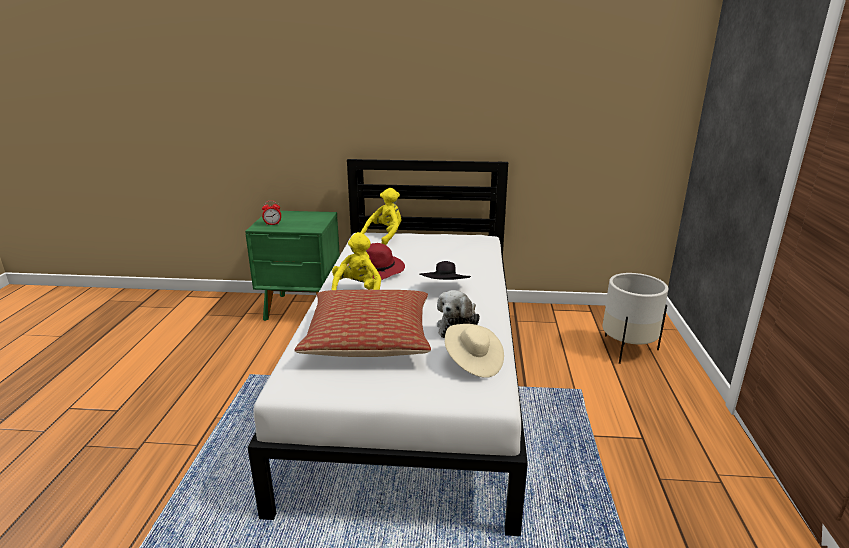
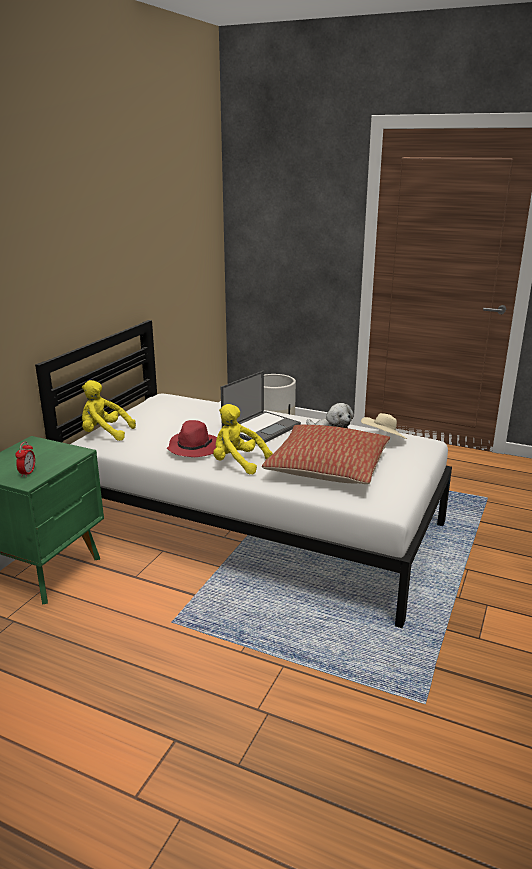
camera: 70 degrees left, 0 degrees up
(385, 236) = (104, 433): yellow plush toy -> yellow plush toy turned 45 degrees counterclockwise
(445, 289) = (261, 428): black hat -> laptop

